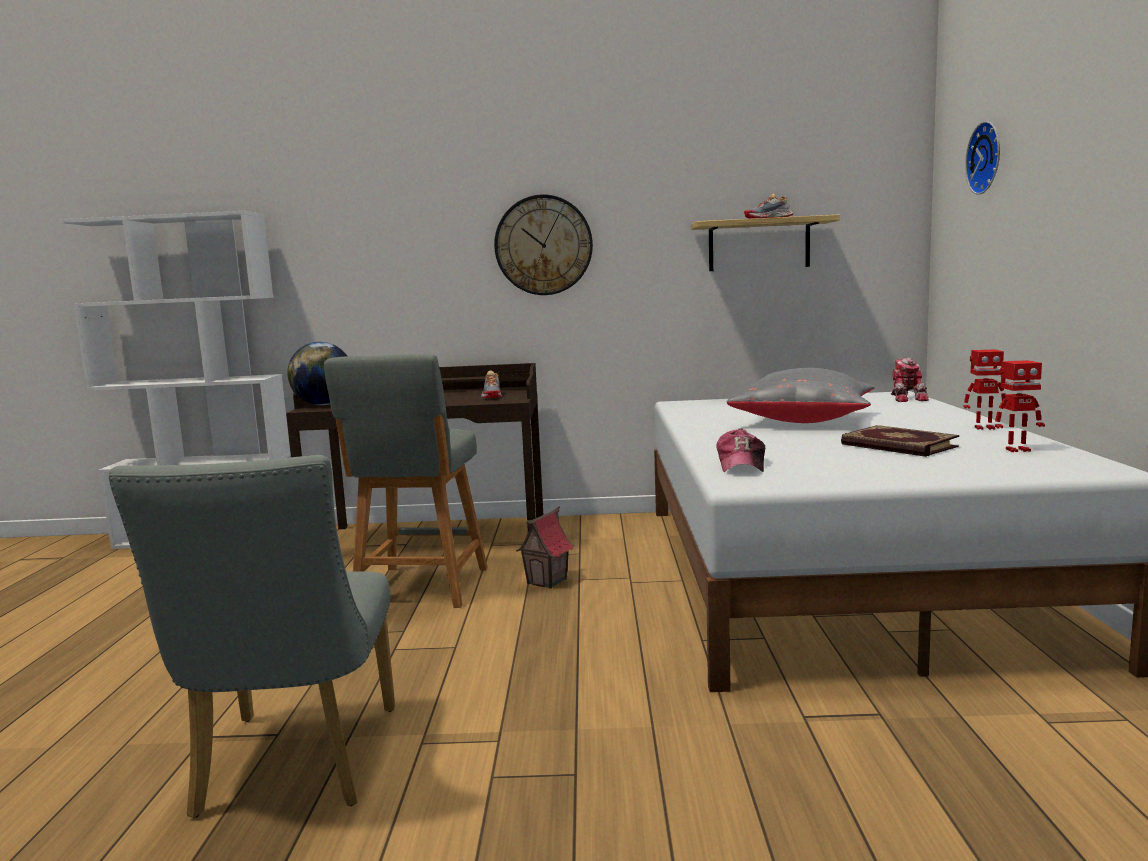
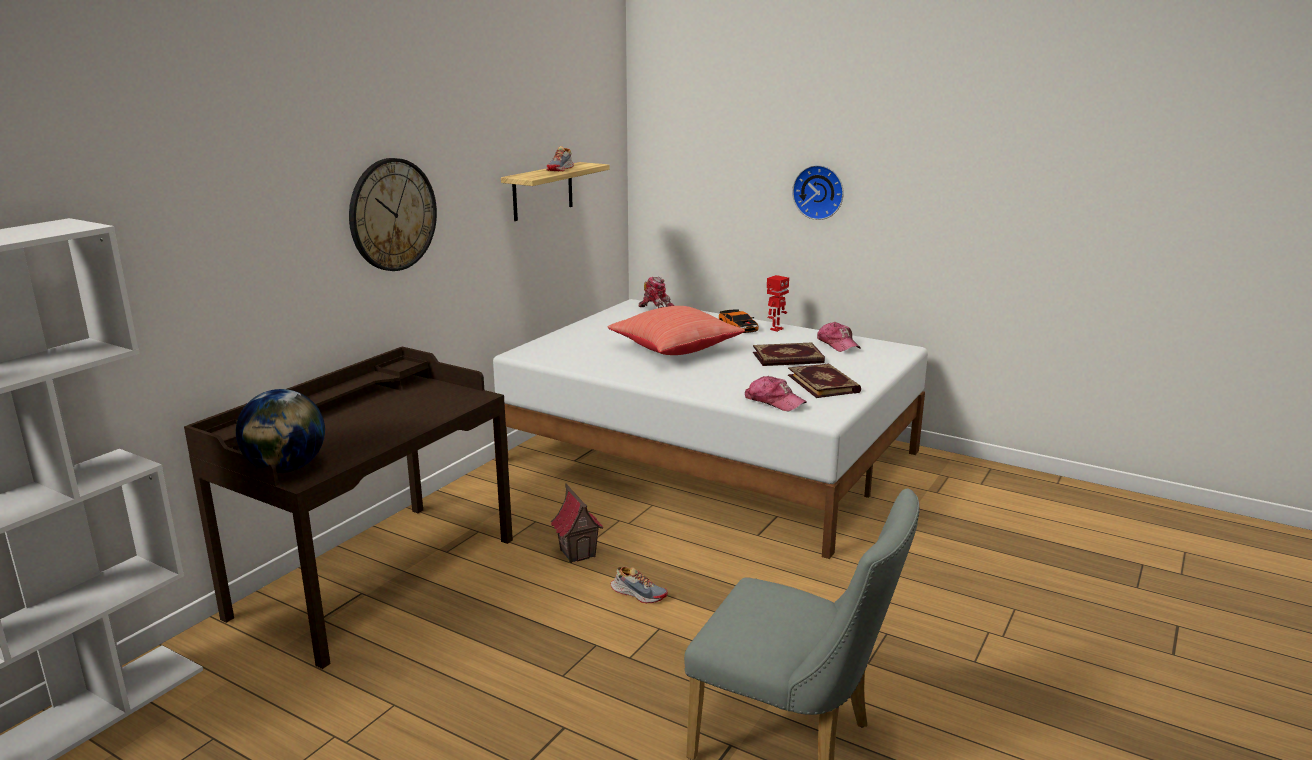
camera: 60 degrees left, 10 degrees up
(420, 589) = (508, 615): grey stool -> none
(493, 396) = (429, 396): shoe -> shoe (638, 593)
(804, 421) = (674, 349): grey pillow -> red pillow
(854, 468) = (824, 383): none -> book
(944, 420) = (739, 327): none -> toy car
(987, 158) = (714, 126): wall clock -> wall clock (819, 192)
(1016, 450) = (838, 344): toy robot -> cap

